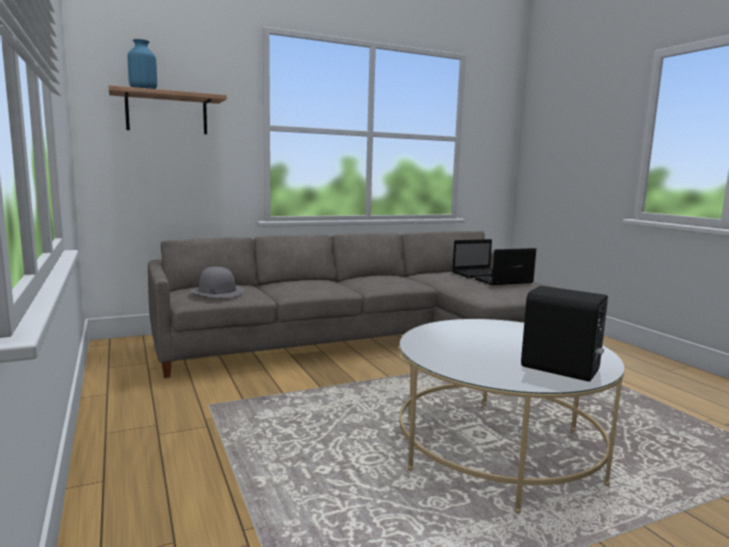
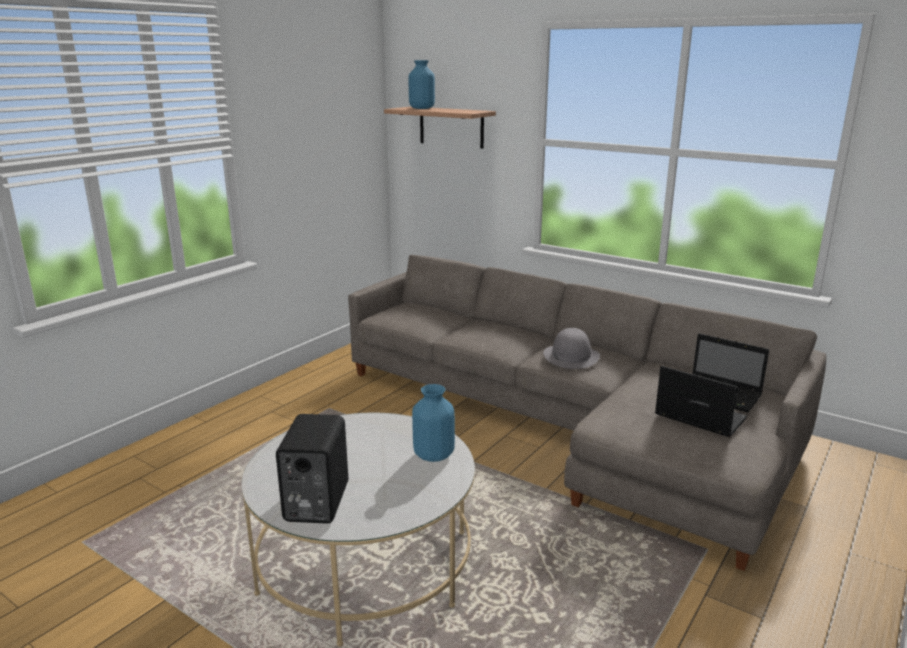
camera: 60 degrees right, 10 degrees up
(217, 291) = (407, 315): grey hat -> grey hat (571, 356)
(505, 328) = (433, 455): none -> blue vase

